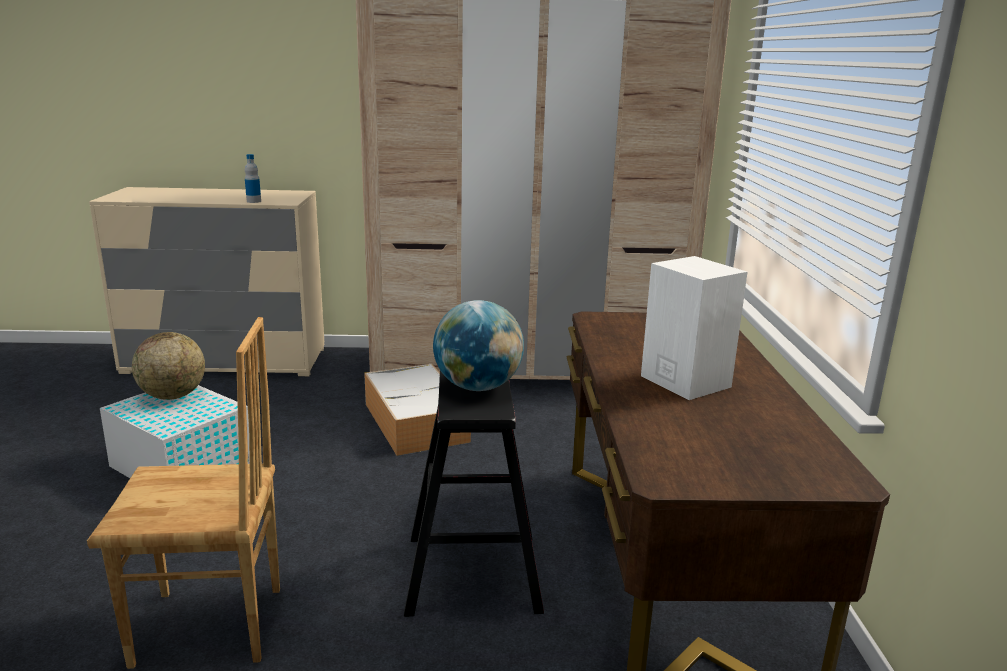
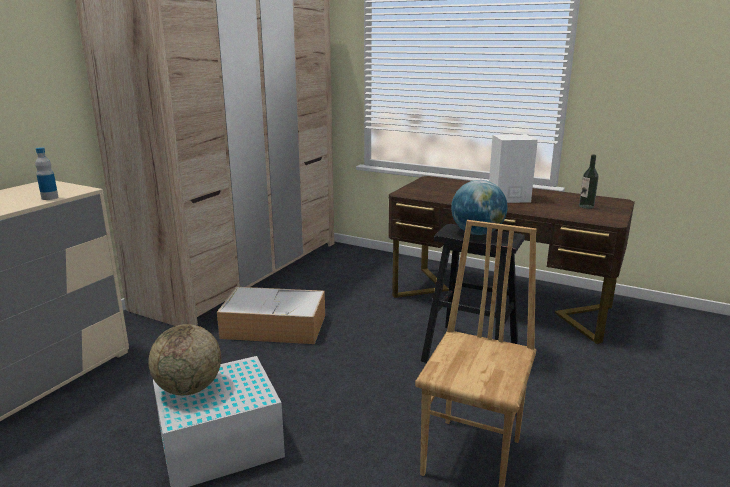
camera: 60 degrees left, 0 degrees up
(740, 450) = (586, 206): none -> bottle

